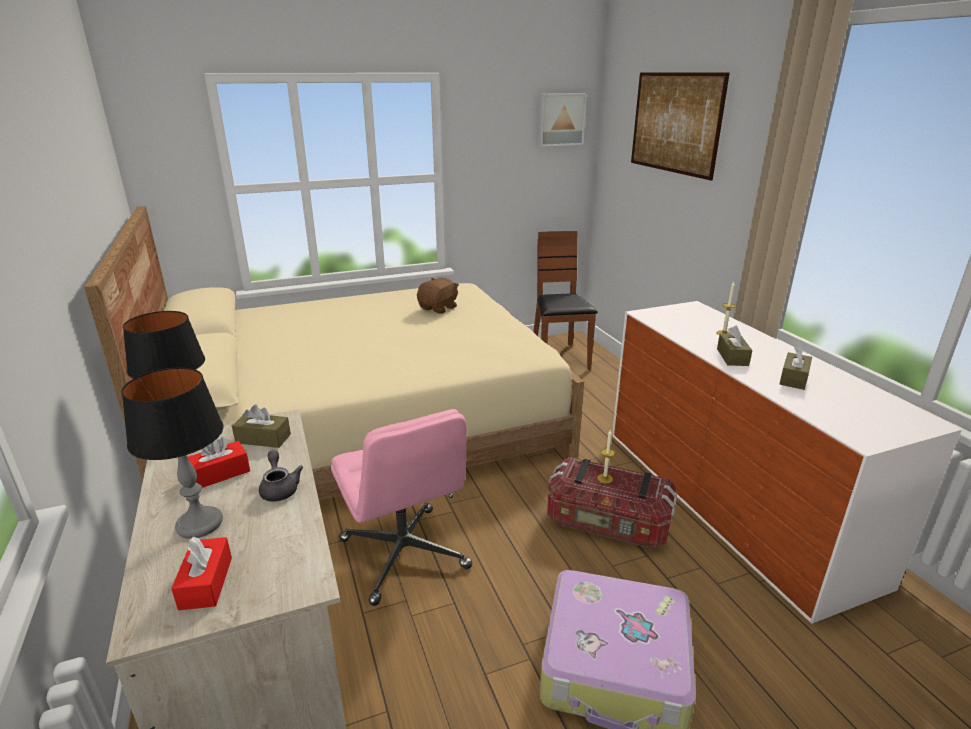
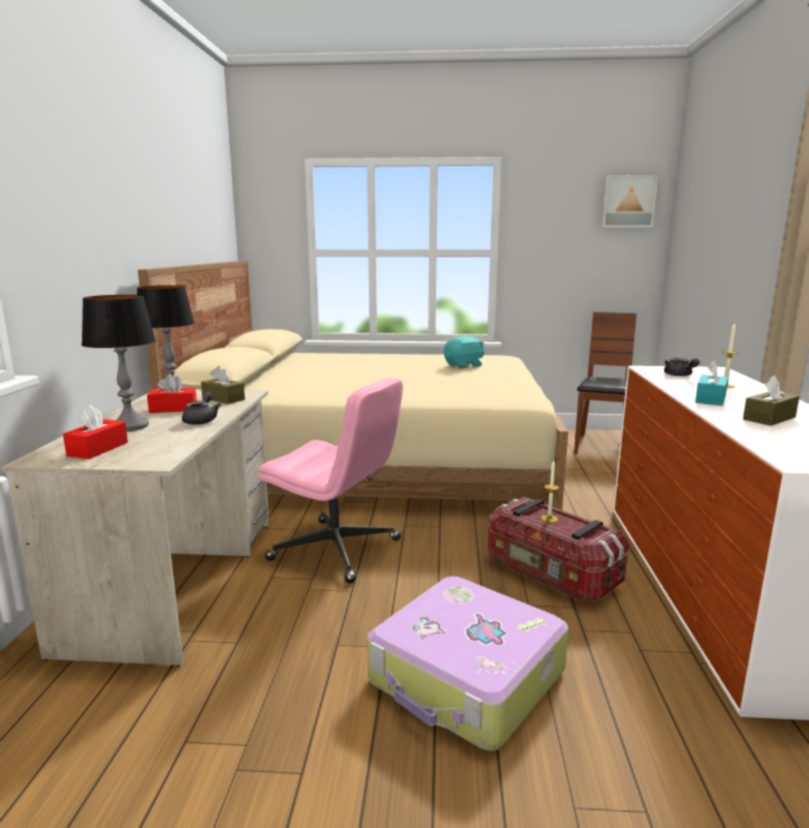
camera: 25 degrees right, 10 degrees down
(405, 554) = (337, 550): pink office chair -> pink office chair turned 60 degrees counterclockwise
(438, 308) = (464, 365): brown plush toy -> turquoise plush toy
(675, 123) = (730, 185): picture -> none
(678, 322) = (679, 375): none -> grey teapot
(732, 357) = (710, 399): brown tissue box -> turquoise tissue box

